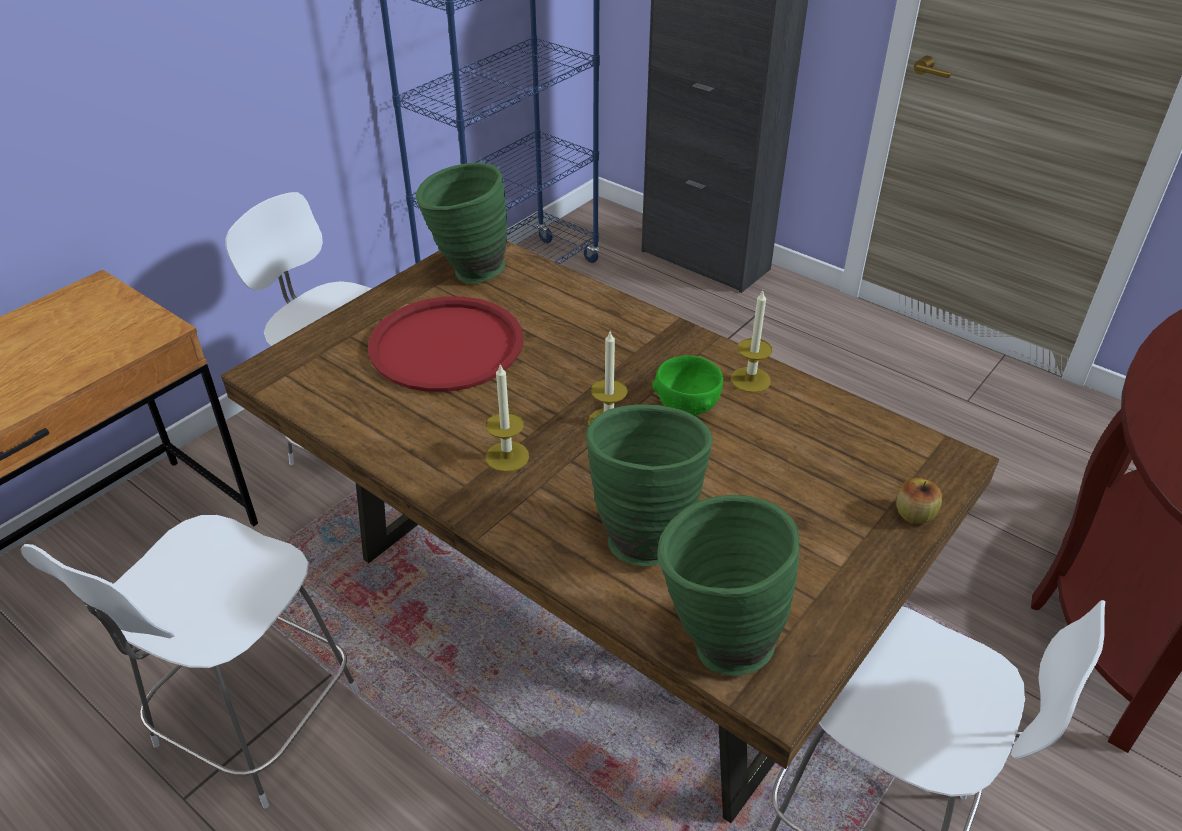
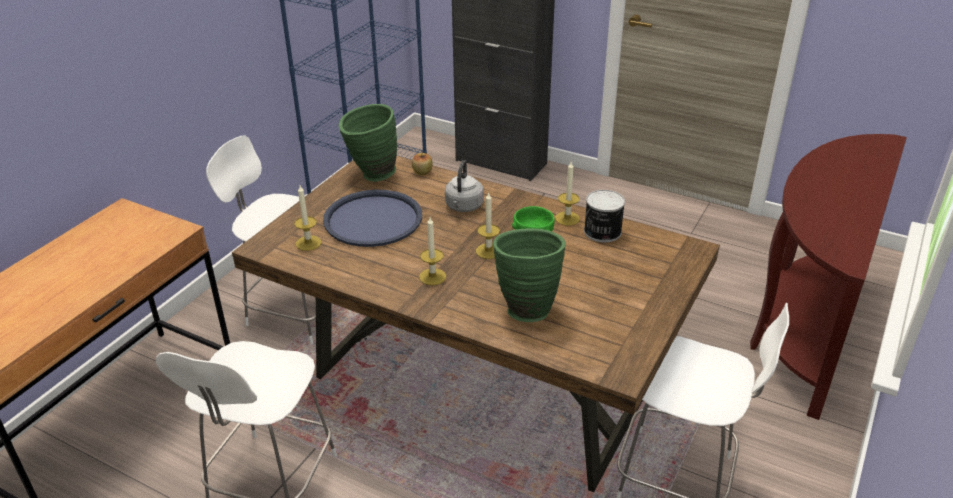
camera: 10 degrees left, 5 degrees down
(337, 373) = (308, 243): none -> candle
(446, 345) = (373, 219): red tray -> blue tray
(591, 340) = (463, 207): none -> grey kettle
(715, 641) = (582, 355): green vase -> none
(802, 410) = (602, 232): none -> can
(914, 514) = (678, 279): apple -> apple (422, 172)

